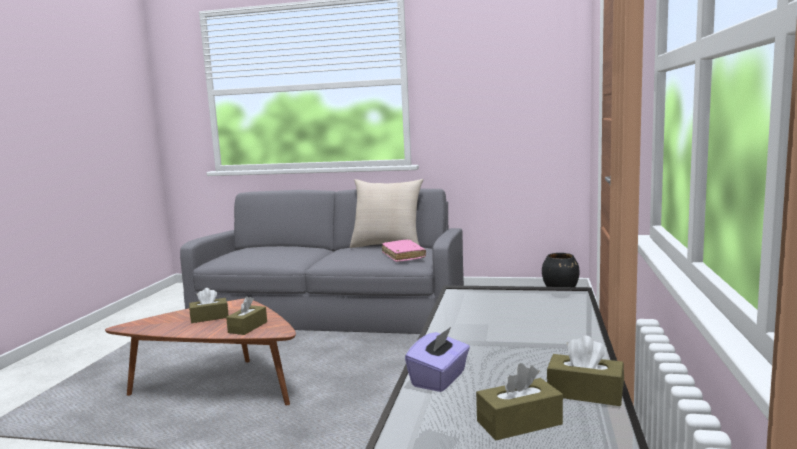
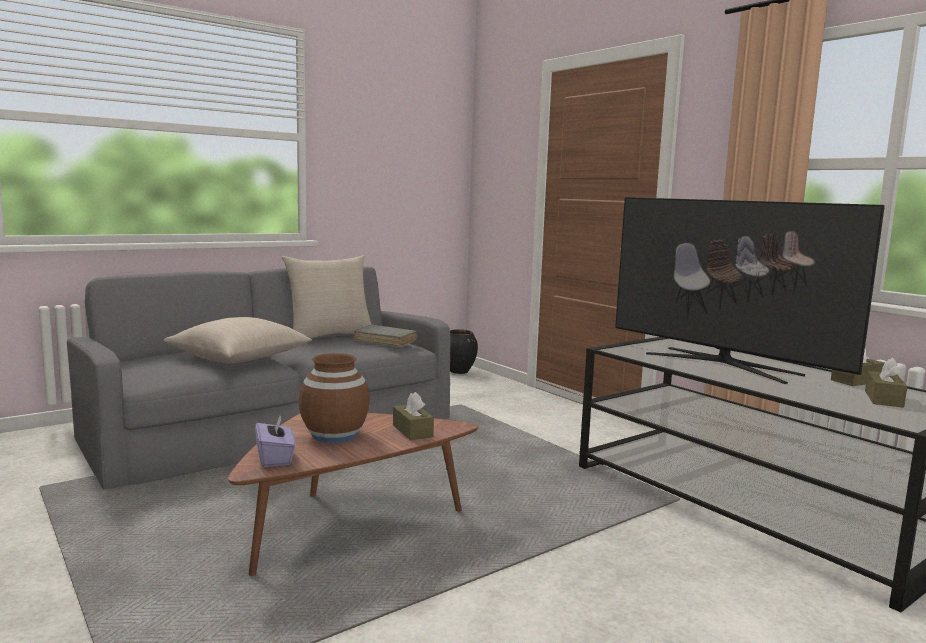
camera: 50 degrees left, 0 degrees up
(209, 317) = (334, 435): brown tissue box -> brown vase
(287, 255) = (239, 359): none -> beige pillow
(403, 256) = (385, 342): pink book -> grey book
(439, 379) = (794, 393): purple tissue box -> purple tissue box (275, 458)
(507, 329) = (721, 364): none -> television

